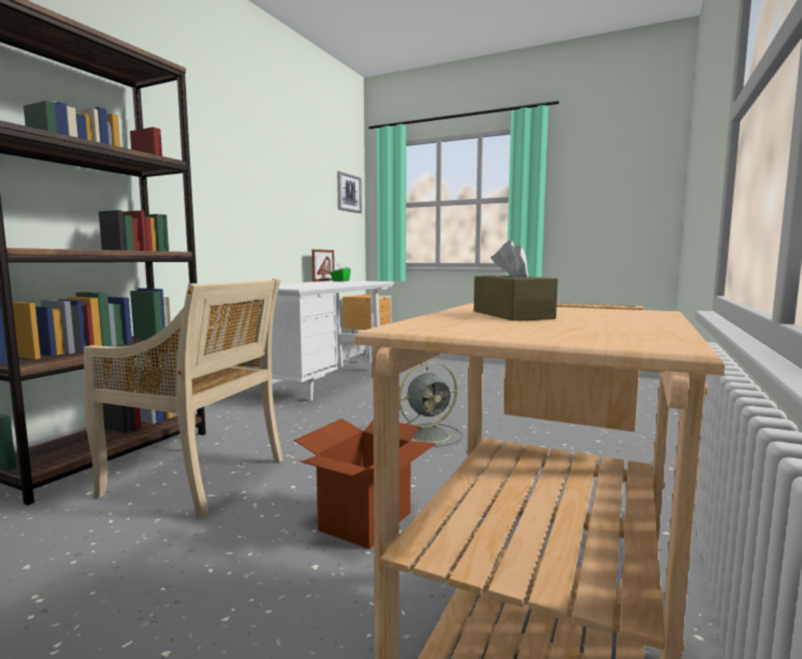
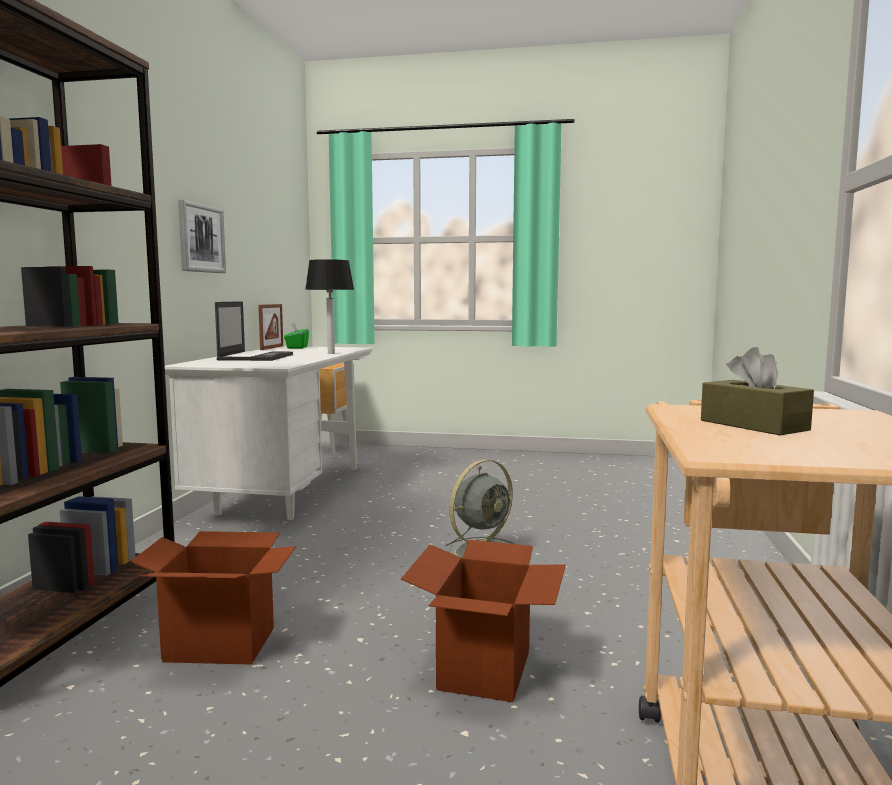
camera: 15 degrees left, 0 degrees up
(199, 478) = (221, 645): beige chair -> cardboard box
(297, 284) = (256, 357): none -> laptop
(348, 193) = (292, 222): picture -> picture (201, 238)
(354, 283) = (330, 353): none -> table lamp

